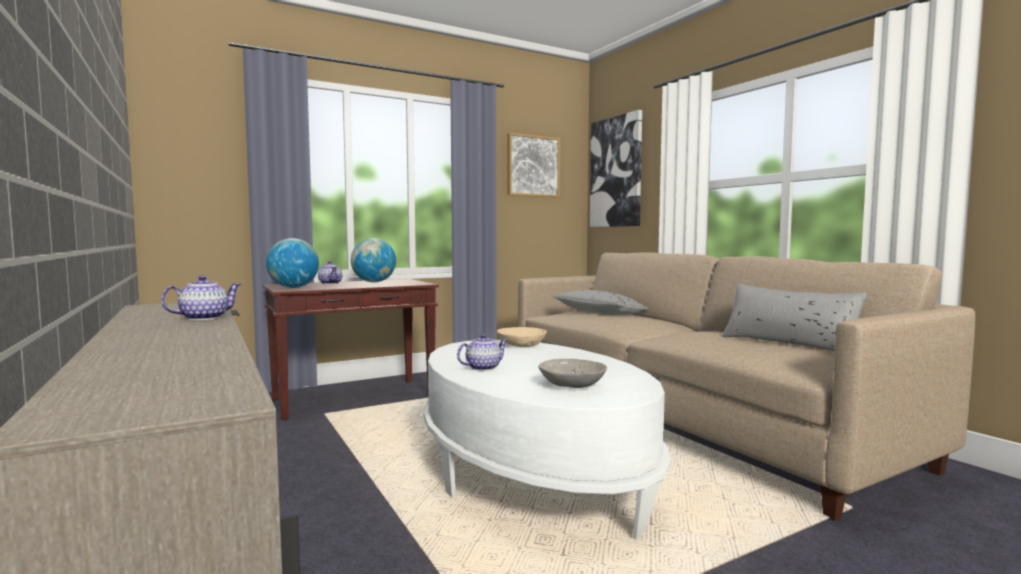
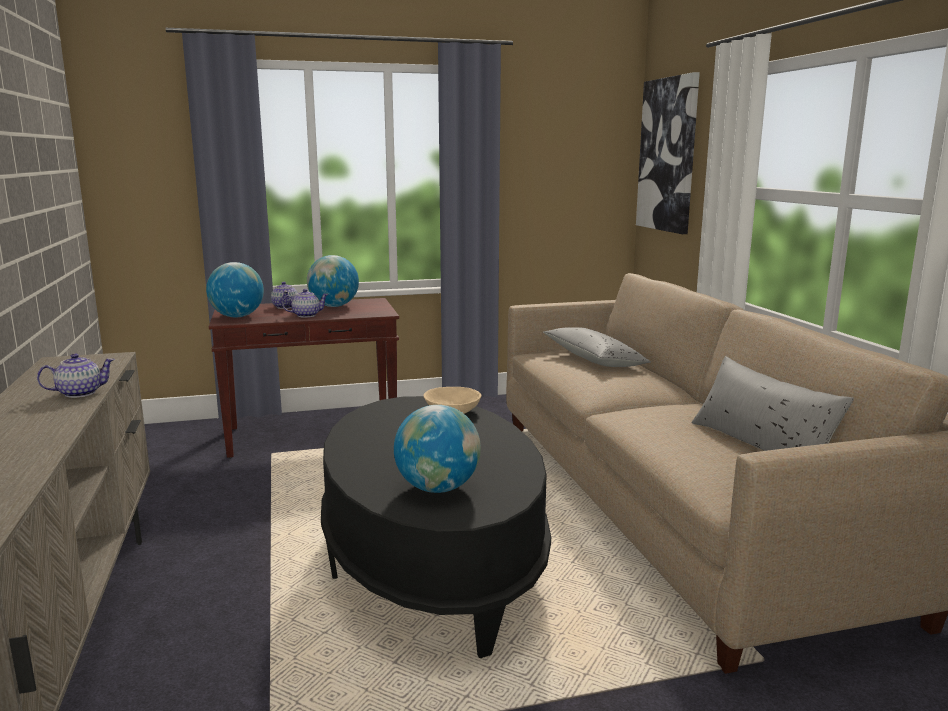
camera: 15 degrees right, 10 degrees up
(482, 368) = (373, 447): teapot -> teapot (306, 315)
(532, 475) = (432, 562): white coffee table -> black coffee table
(533, 166) = (557, 146): picture -> none
(573, 386) = (437, 488): grey bowl -> globe

